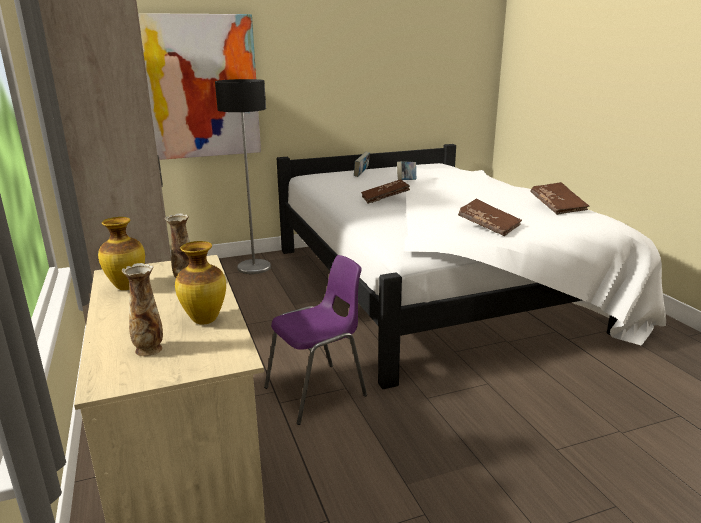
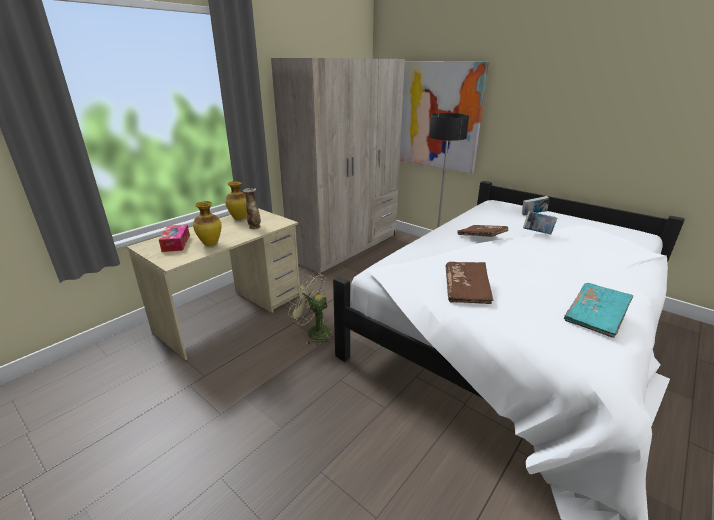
camera: 60 degrees right, 5 degrees up
(149, 349) = (176, 243): vase -> tissue box
(318, 392) = (314, 332): purple chair -> green fan
(557, 207) = (595, 317): brown book -> turquoise book

